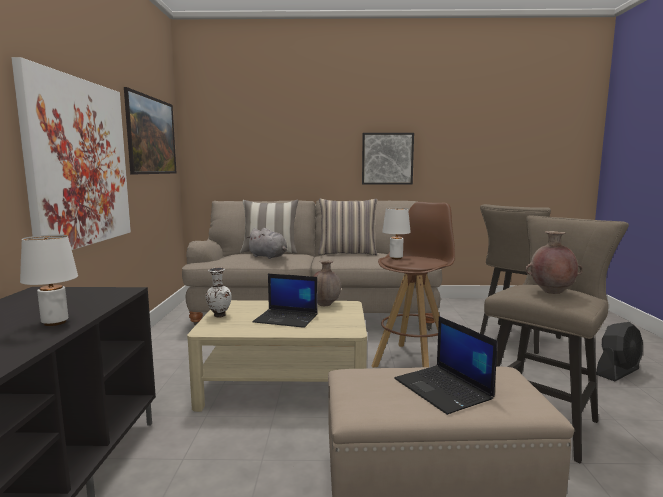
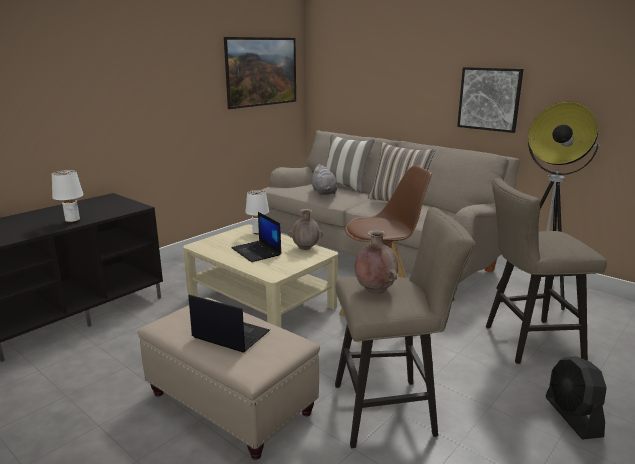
camera: 40 degrees right, 10 degrees up
(79, 163) = (166, 106): picture -> none
(218, 316) = (224, 236): white vase -> none
(396, 258) = (367, 220): white table lamp -> white table lamp (258, 232)
(444, 389) = (229, 335): laptop -> laptop turned 105 degrees clockwise
(462, 308) = (538, 291): none -> floor lamp
(617, 372) = (572, 417): black fan -> black fan turned 75 degrees clockwise

